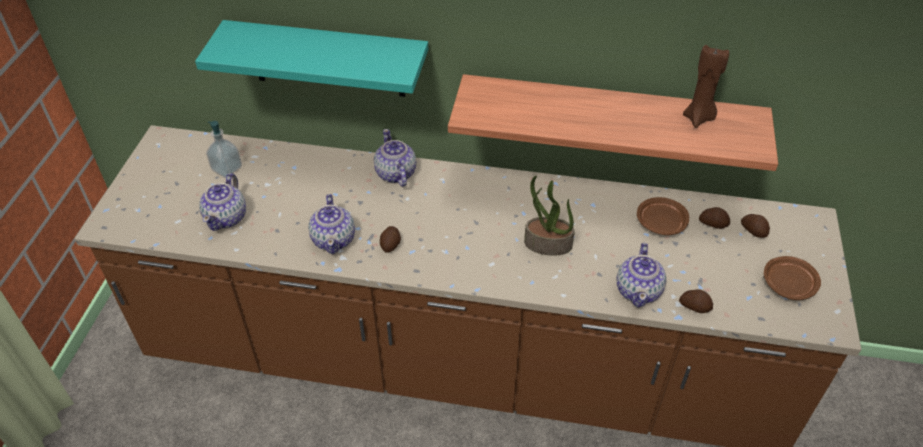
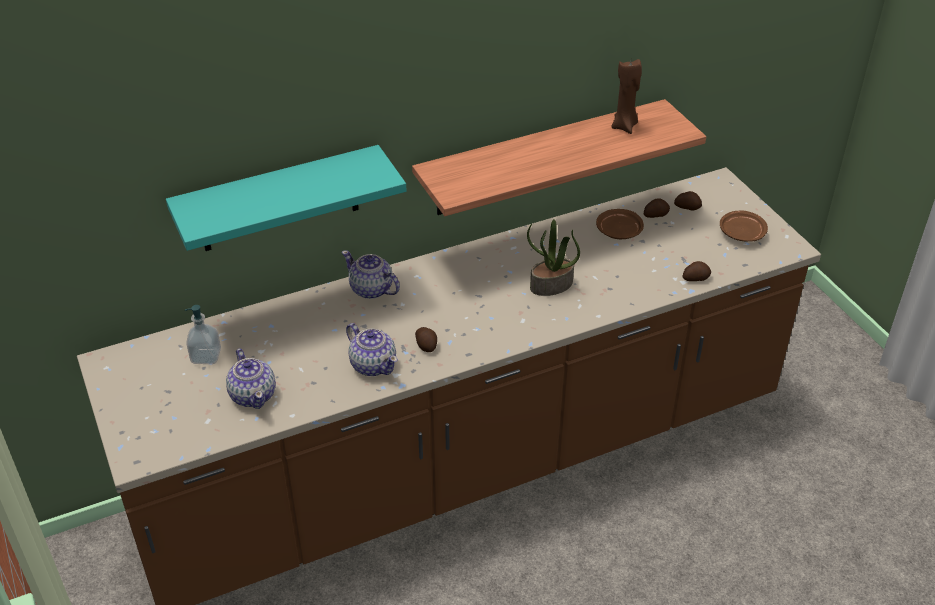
camera: 35 degrees left, 5 degrees down
(639, 290) = (648, 286): teapot -> none

